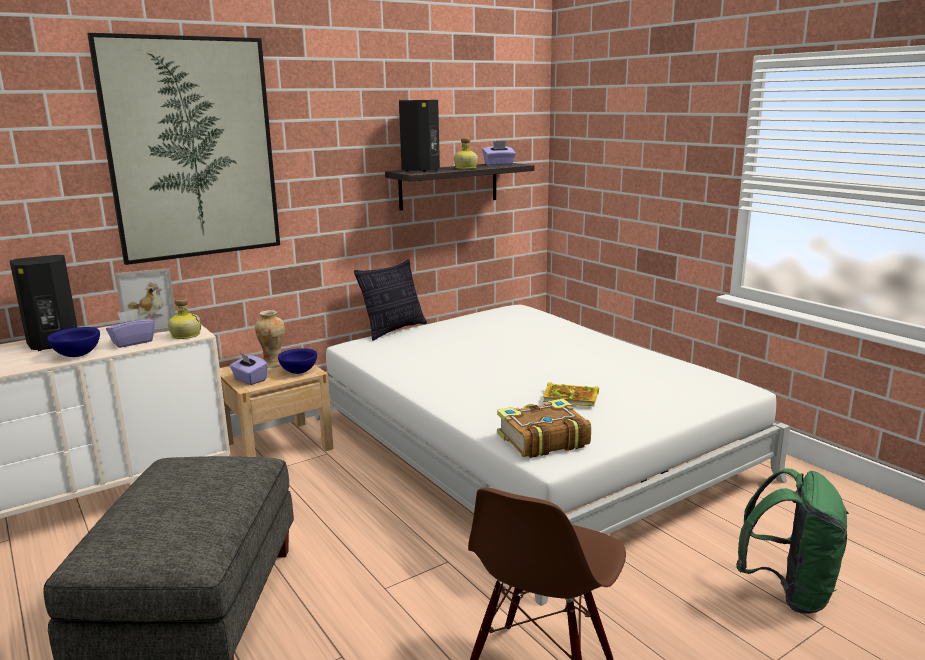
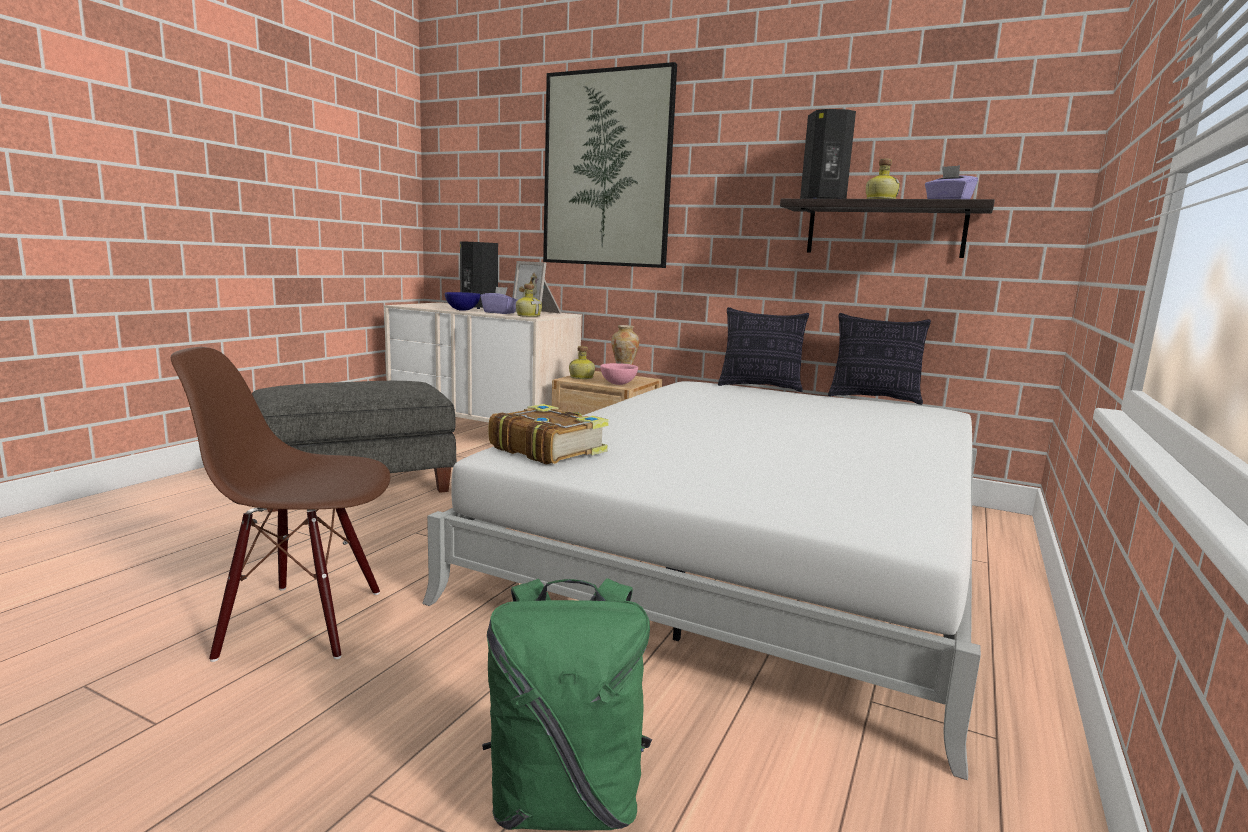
camera: 60 degrees right, 5 degrees down
(249, 380) = (582, 377): purple tissue box -> bottle
(299, 372) = (618, 384): blue bowl -> pink bowl
(470, 312) = (874, 398): none -> pillow
(572, 398) = (684, 449): book -> none

